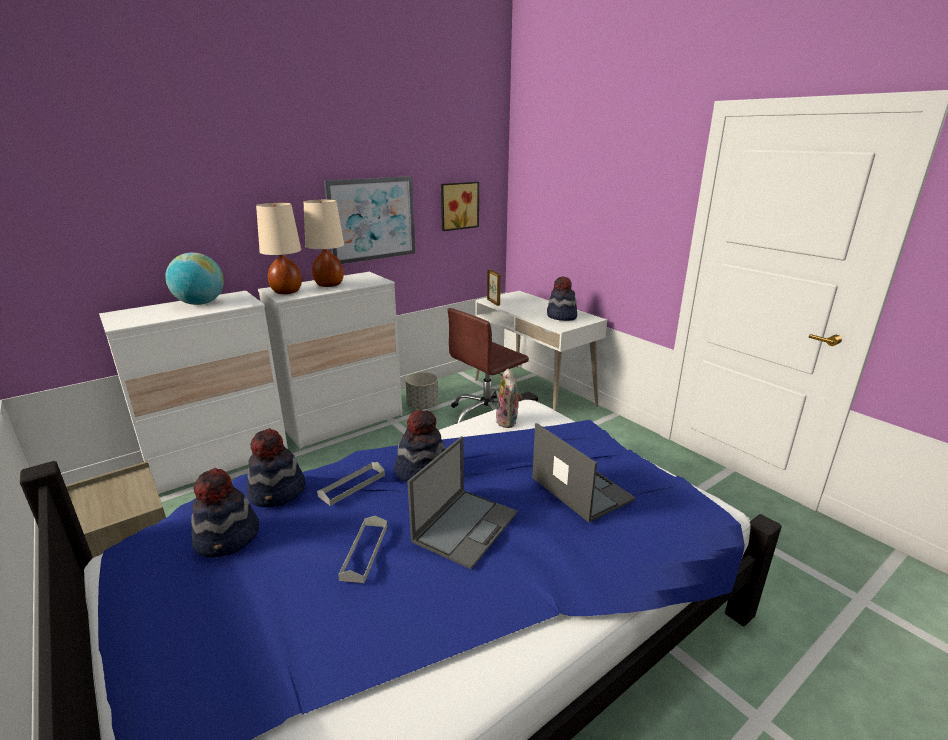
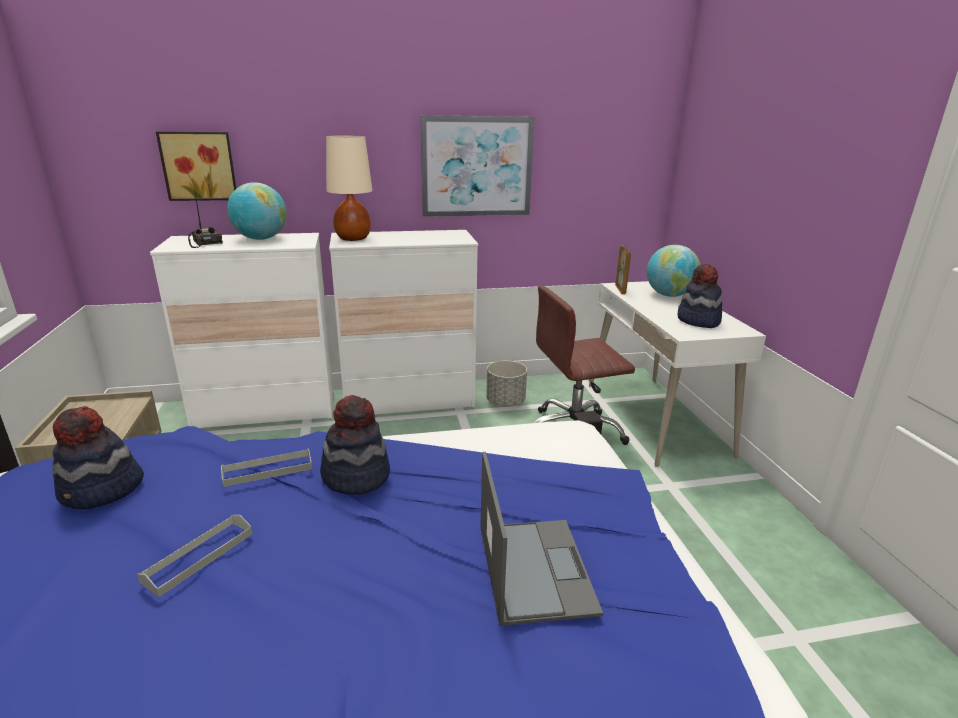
camera: 25 degrees right, 0 degrees up
(150, 315) = (205, 243): none -> radio
(278, 492) = (193, 455): hat -> none
(329, 285) = (404, 237): beige table lamp -> none
(458, 205) = (598, 160): picture -> picture (199, 166)
(466, 526) = (336, 567): laptop -> none
(508, 421) = (527, 443): plush toy -> none
(528, 301) = (669, 295): none -> globe

